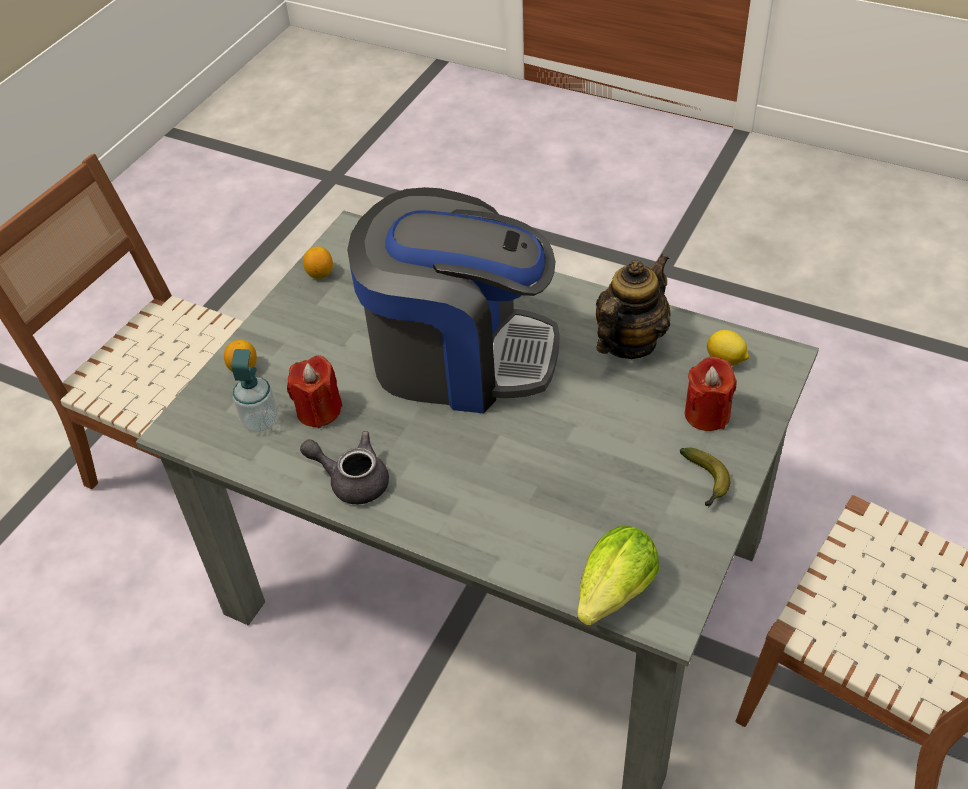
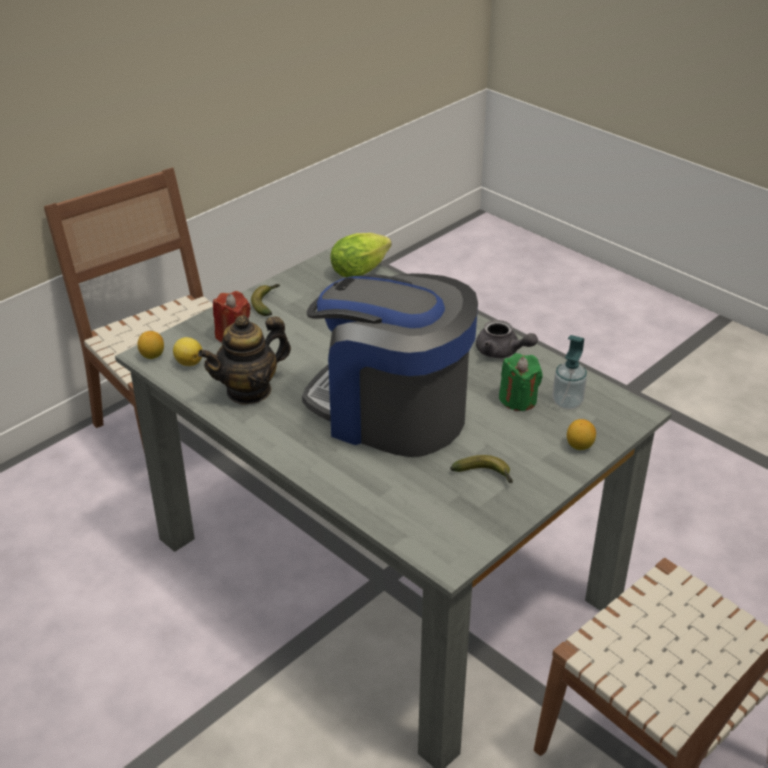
camera: 165 degrees left, 10 degrees down
(319, 410) = (518, 400): red candle -> green candle
(320, 274) = (494, 518): lemon -> lemon (152, 356)
(337, 311) = (485, 475): none -> banana

